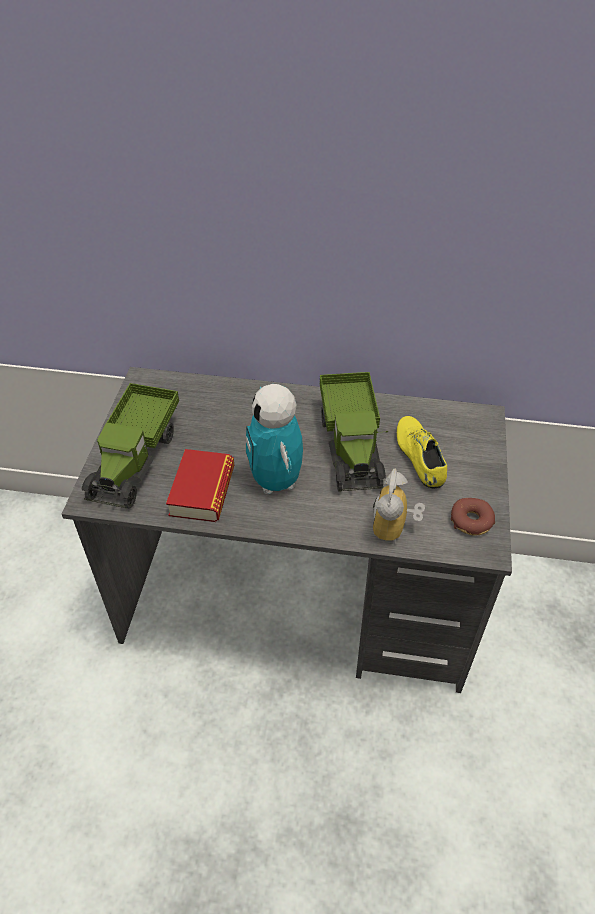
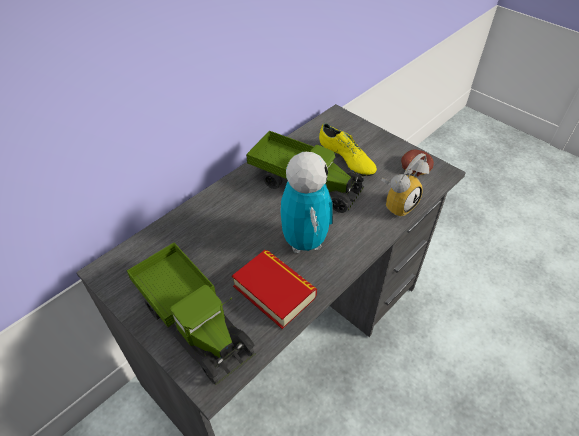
camera: 55 degrees left, 0 degrees up
(276, 482) = (304, 241): toy robot -> toy robot turned 120 degrees counterclockwise
(395, 529) = (397, 203): alarm clock -> alarm clock turned 90 degrees counterclockwise
(419, 458) = (346, 160): yellow shoe -> yellow shoe turned 150 degrees counterclockwise

